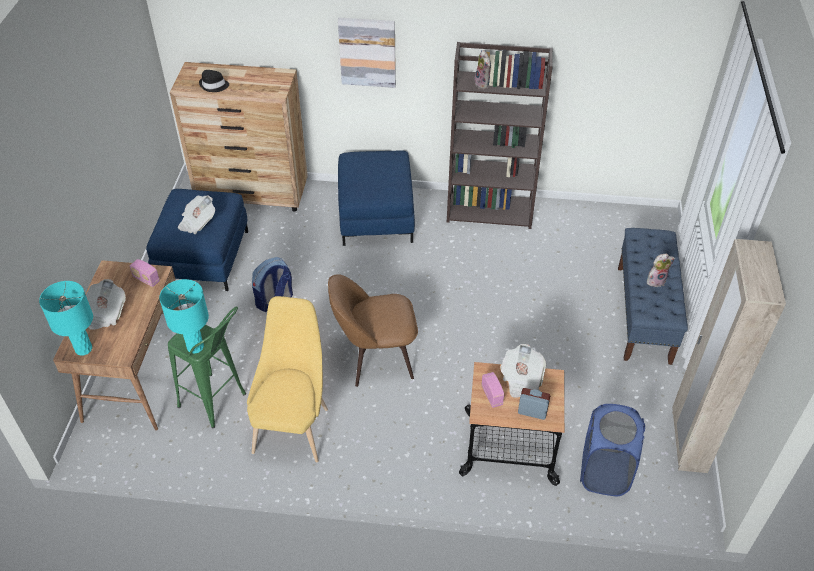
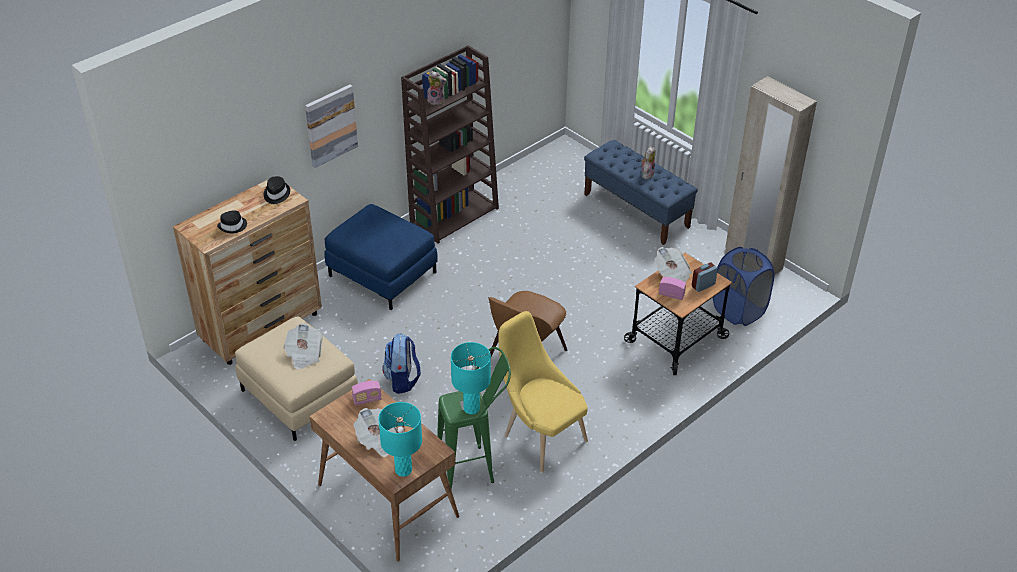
camera: 50 degrees left, 5 degrees down
(203, 257) = (299, 396): blue ottoman -> beige ottoman
(274, 82) = (276, 194): none -> black hat

